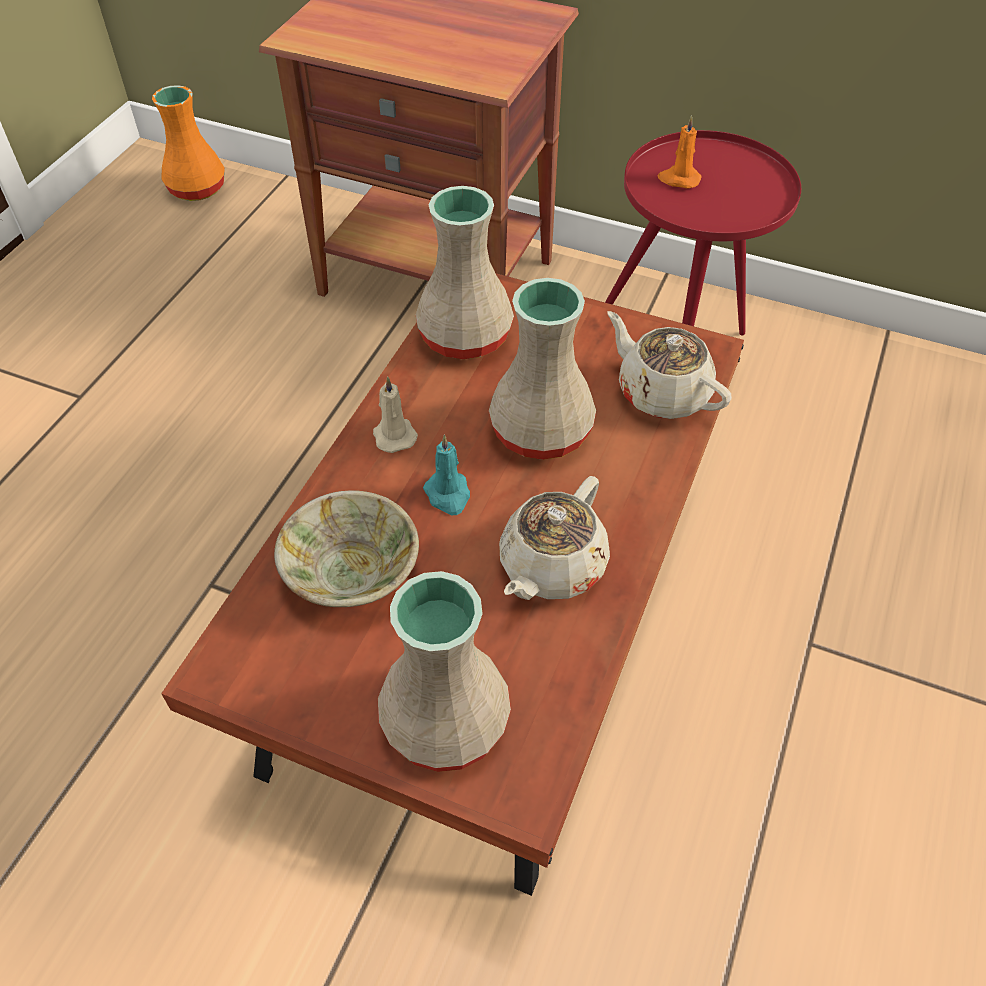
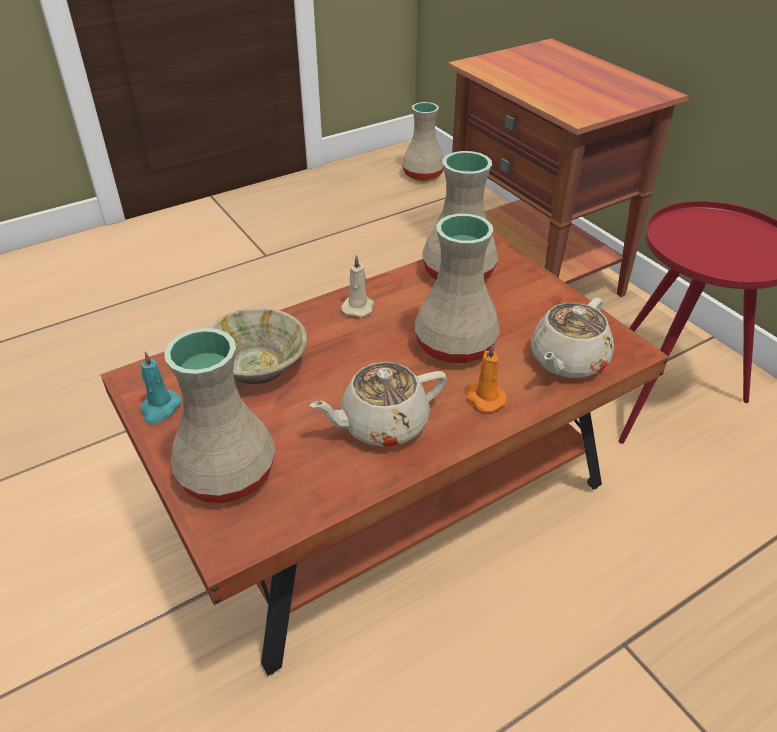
camera: 35 degrees right, 10 degrees down
(198, 188) = (423, 174): orange vase -> beige vase
(448, 495) = (358, 353): turquoise candle -> turquoise candle (160, 408)
(662, 392) = (567, 361): beige teapot -> beige teapot turned 135 degrees counterclockwise
(678, 179) = (698, 232): orange candle -> orange candle (484, 398)

